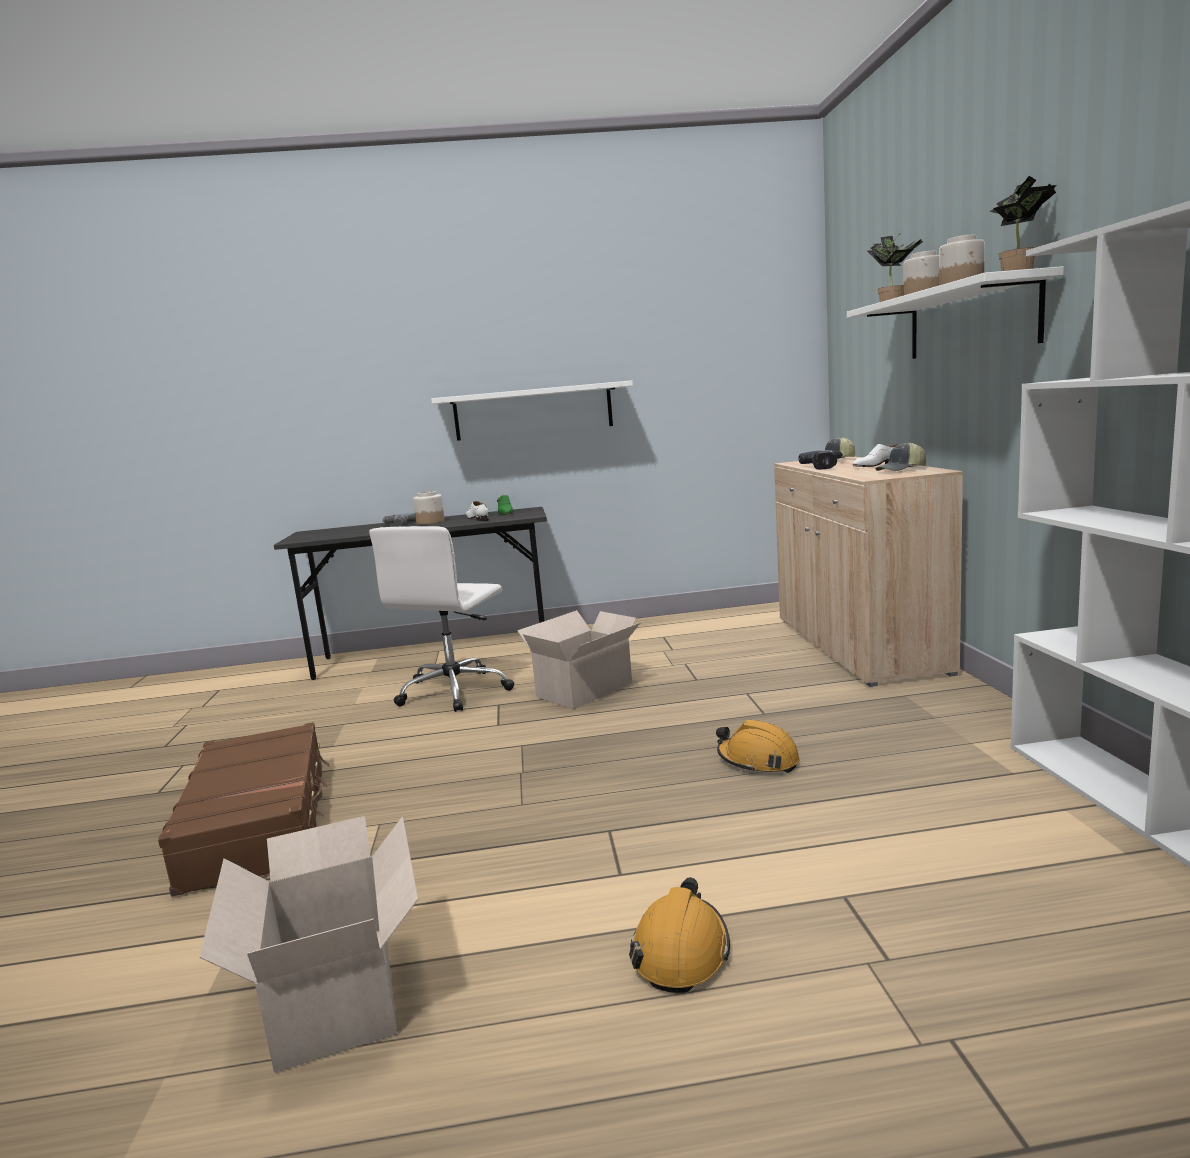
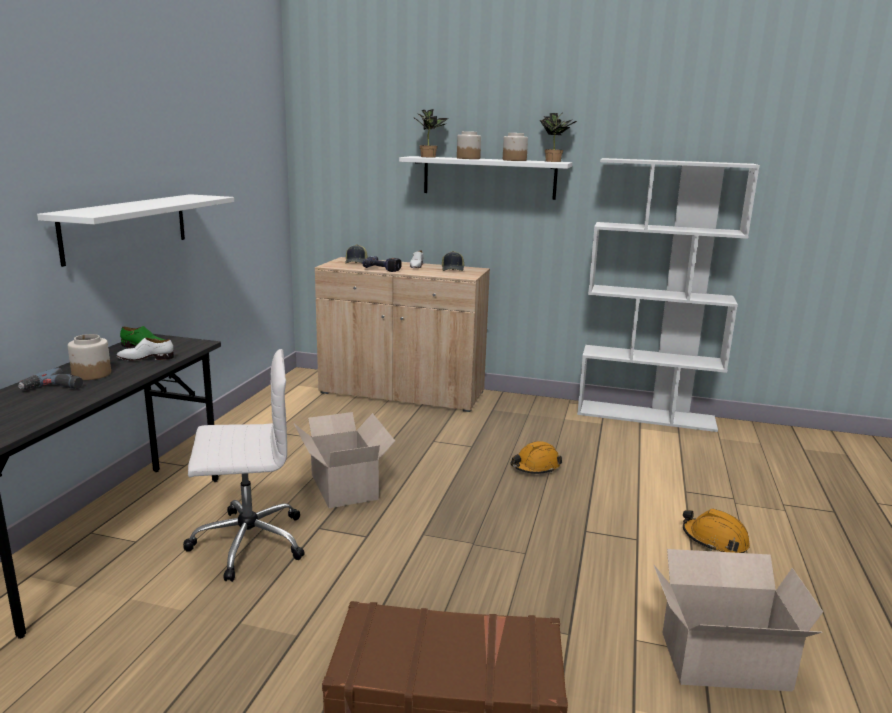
camera: 70 degrees left, 5 degrees up
(455, 691) = (247, 542): white office chair -> white office chair turned 60 degrees counterclockwise

